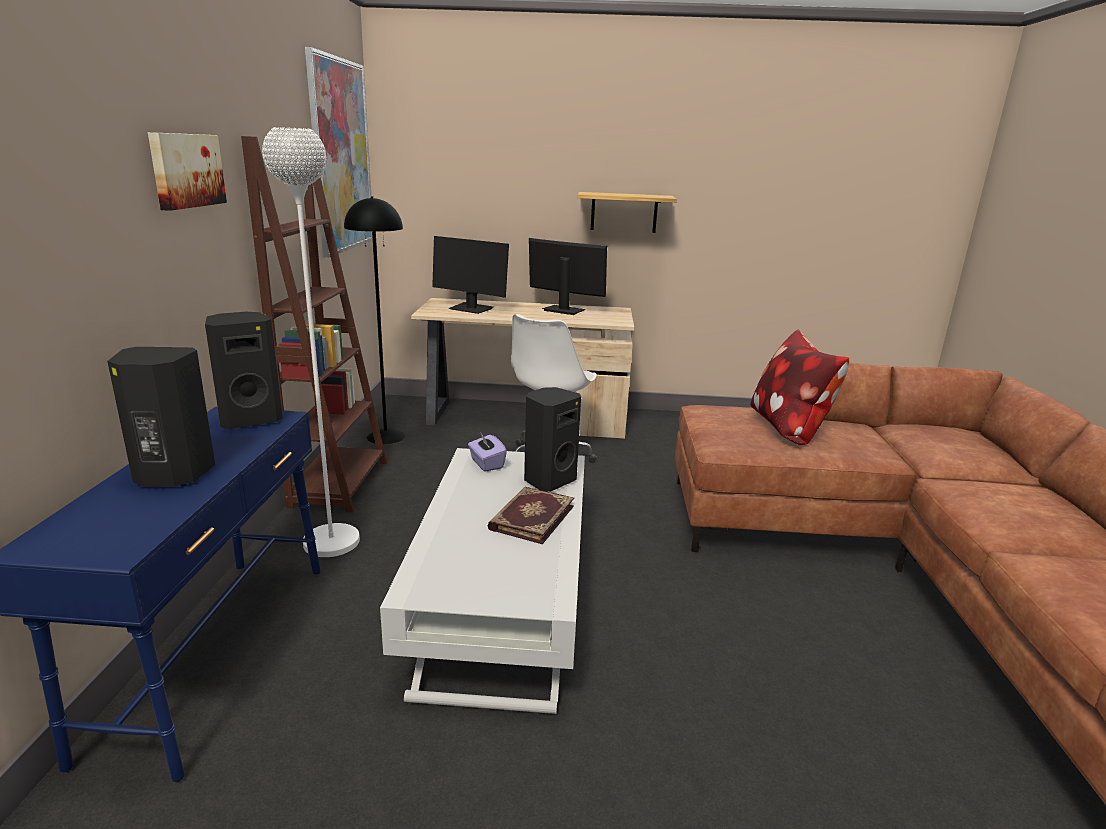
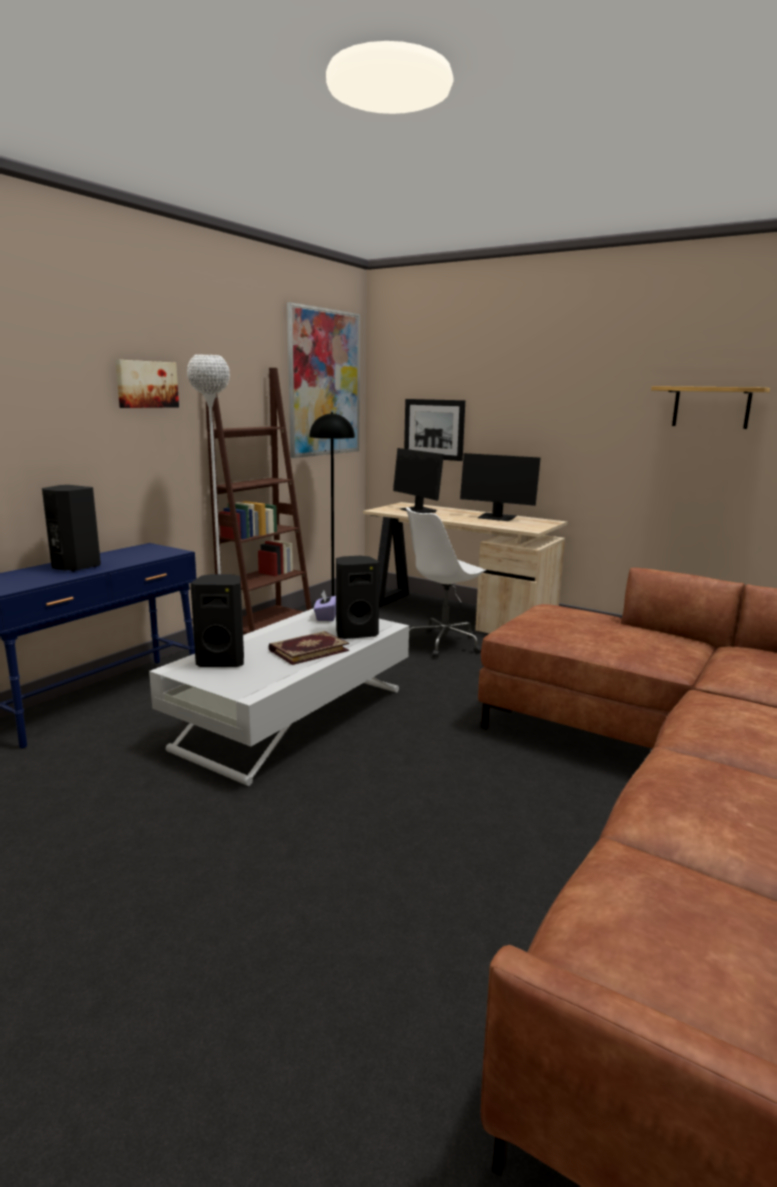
camera: 30 degrees right, 5 degrees down
(250, 419) = (155, 550): black speaker -> black speaker (222, 661)
(468, 212) = (434, 429): none -> picture
(563, 310) = (497, 518): monitor -> monitor turned 150 degrees clockwise
(624, 212) = (564, 430): shelf -> shelf (711, 407)
(789, 428) = (603, 629): pillow -> none

